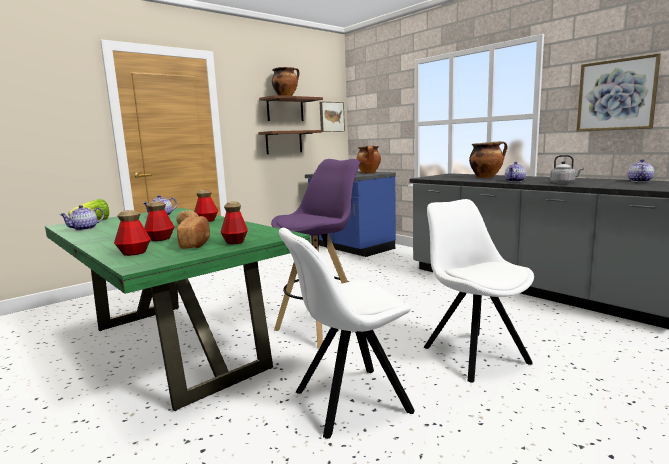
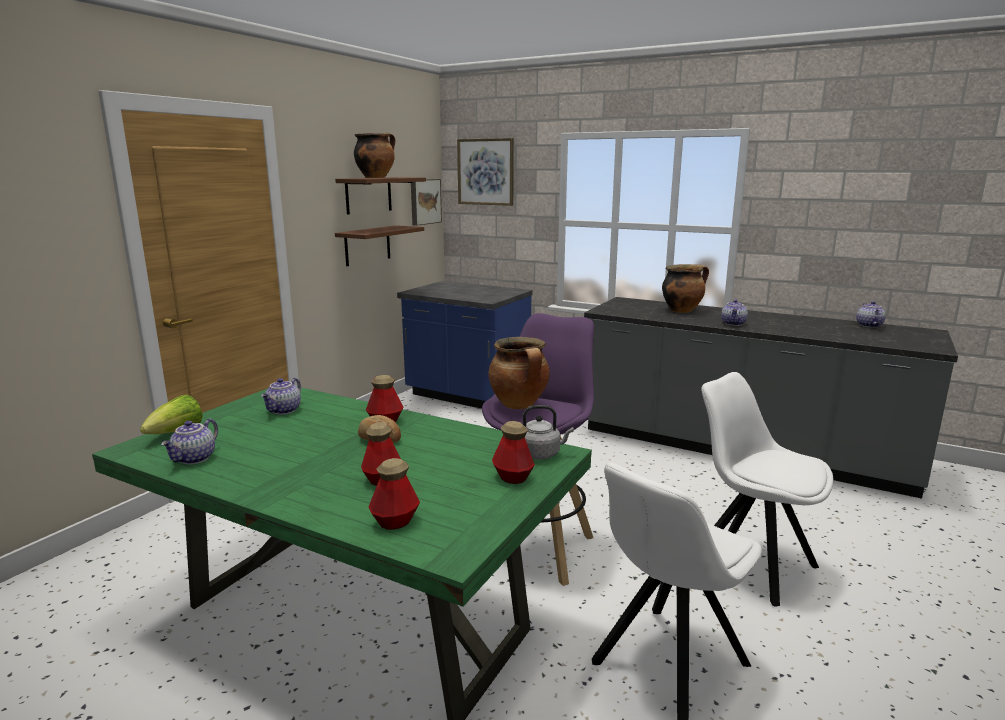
camera: 20 degrees left, 5 degrees up
(196, 243) = (458, 485): bread -> none
(369, 173) = (496, 291): cooking pot -> cooking pot (520, 405)
(563, 183) = (796, 330): grey kettle -> grey kettle (541, 454)
(616, 95) = (836, 217): picture -> picture (486, 172)

